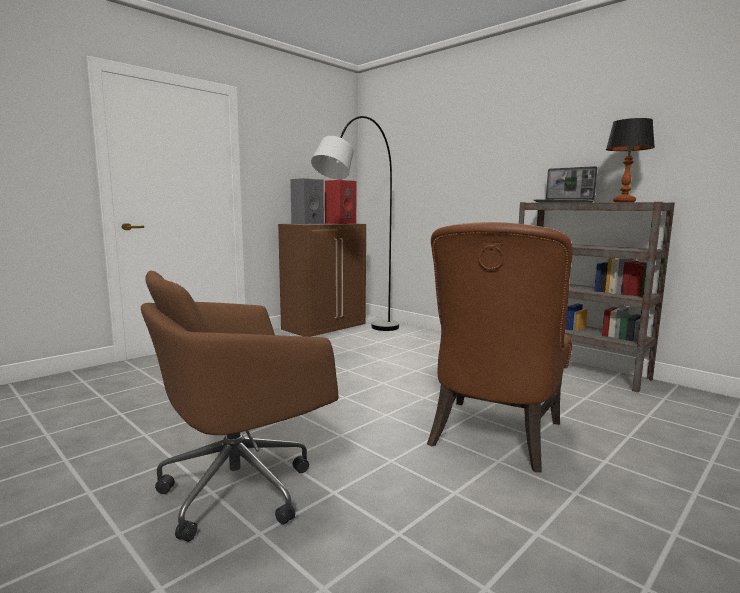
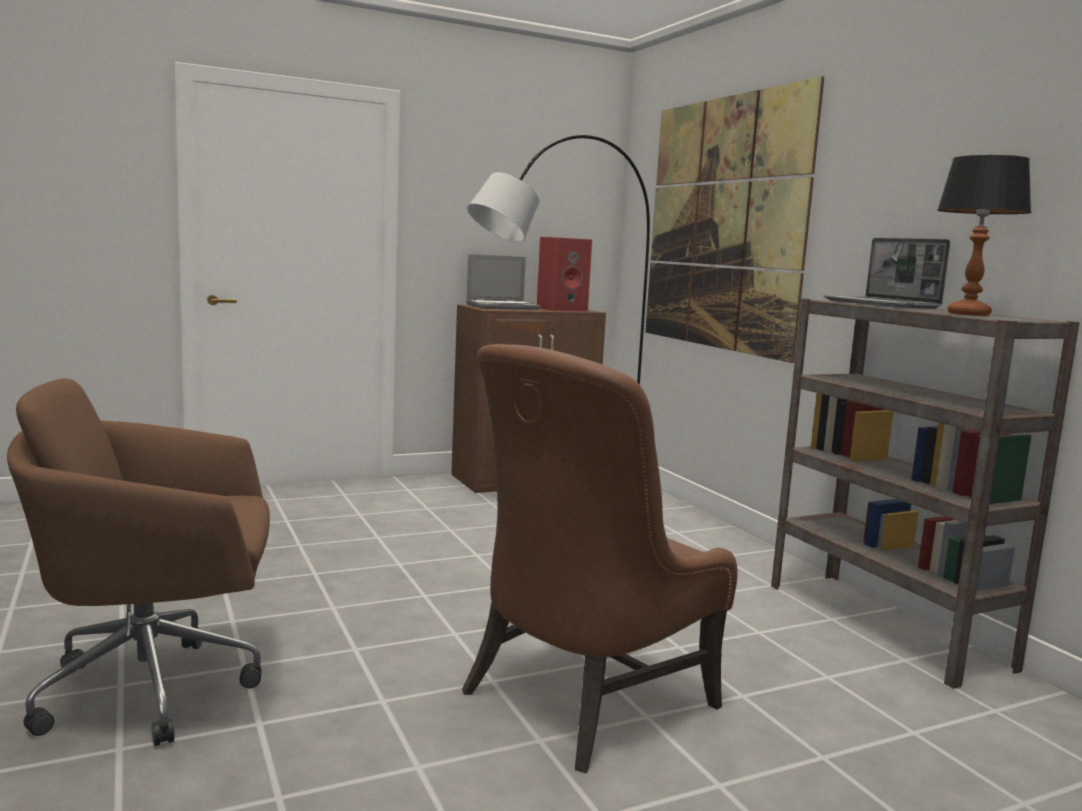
camera: 20 degrees right, 0 degrees up
(307, 223) = (503, 307): grey speaker -> laptop
(436, 168) = (722, 224): none -> picture

